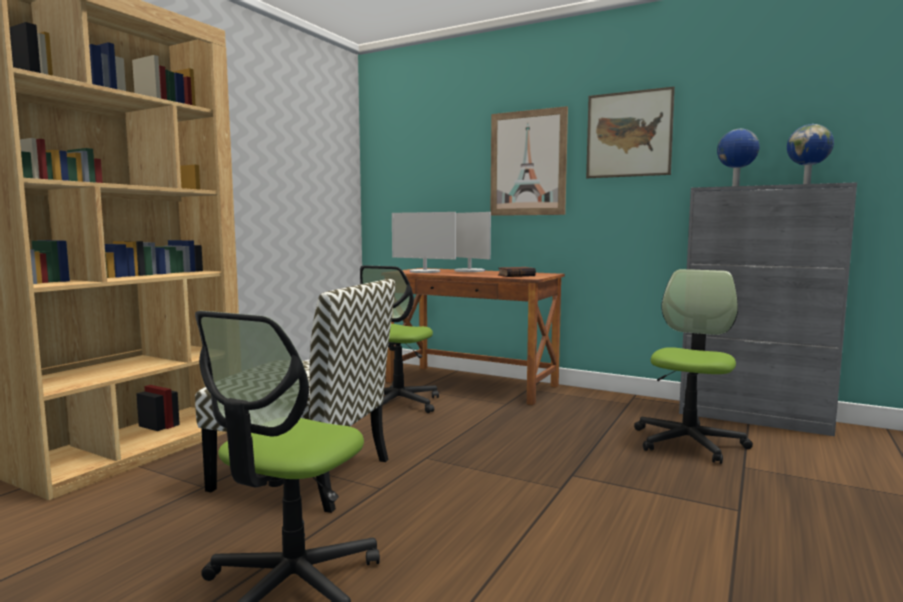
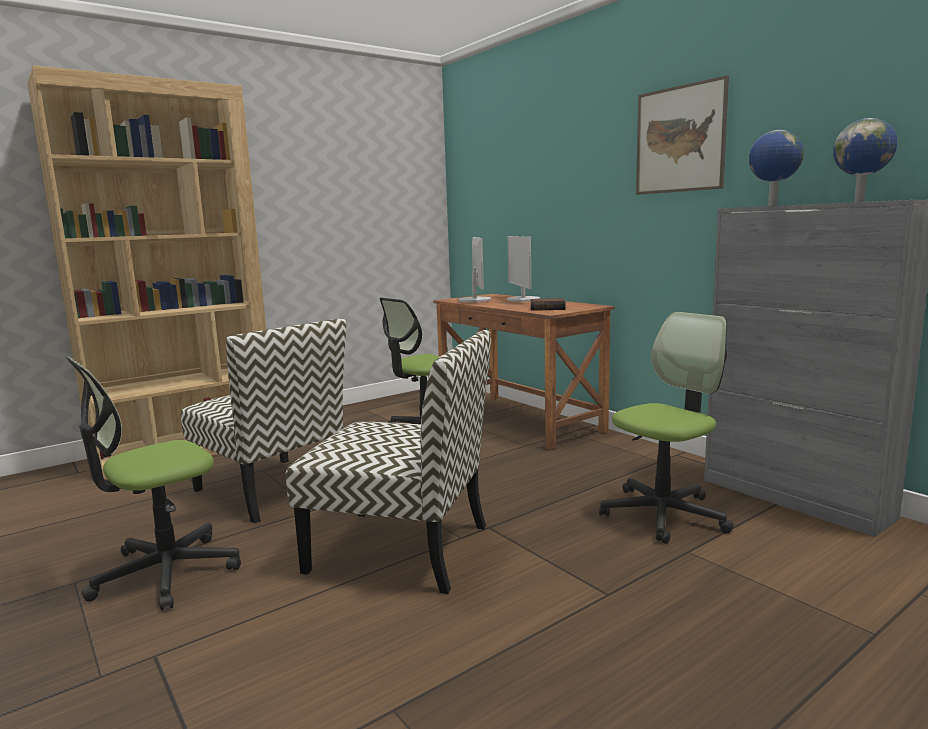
camera: 25 degrees right, 5 degrees up
(424, 271) = (475, 300): monitor -> monitor turned 150 degrees counterclockwise
(522, 507) = (403, 548): none -> chair
(528, 163) = (582, 178): picture -> none

